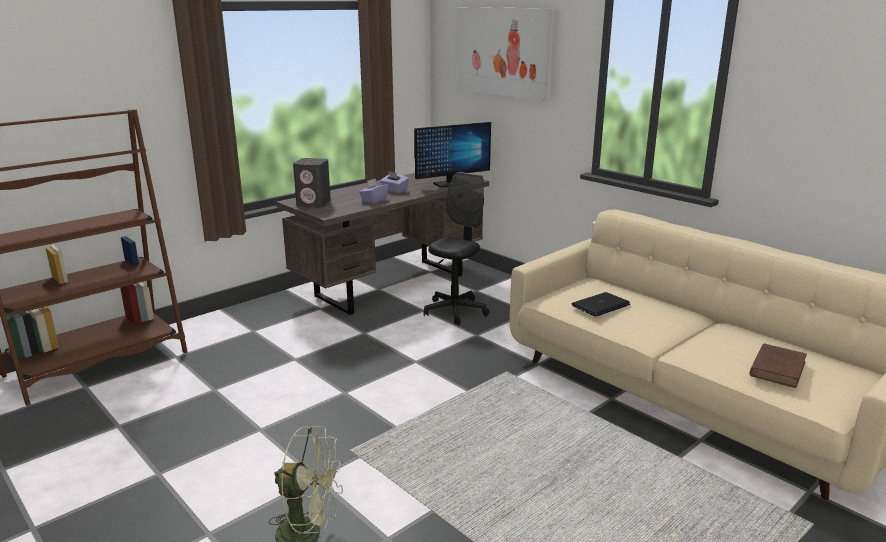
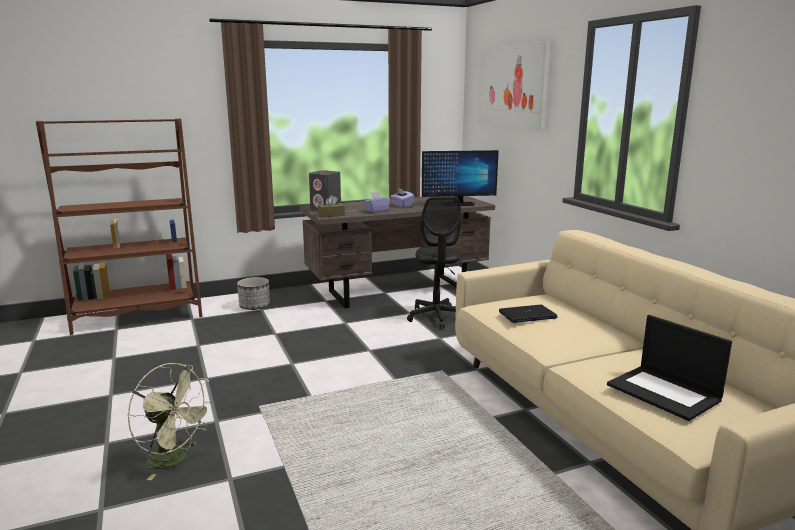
camera: 20 degrees right, 5 degrees down
(241, 328) = (254, 306): none -> planter
(331, 212) = (331, 215): none -> brown tissue box
(455, 311) = (436, 317): black office chair -> black office chair turned 120 degrees clockwise
(777, 368) = (665, 393): brown book -> laptop

